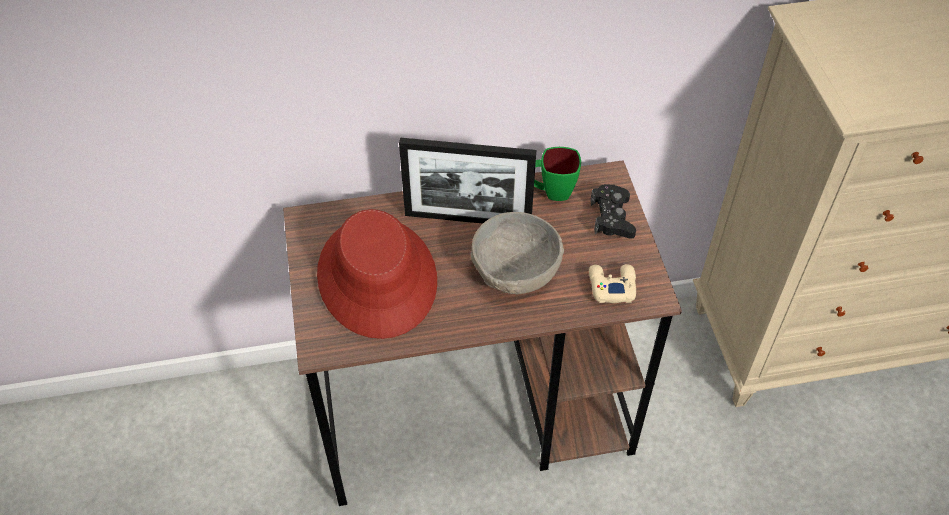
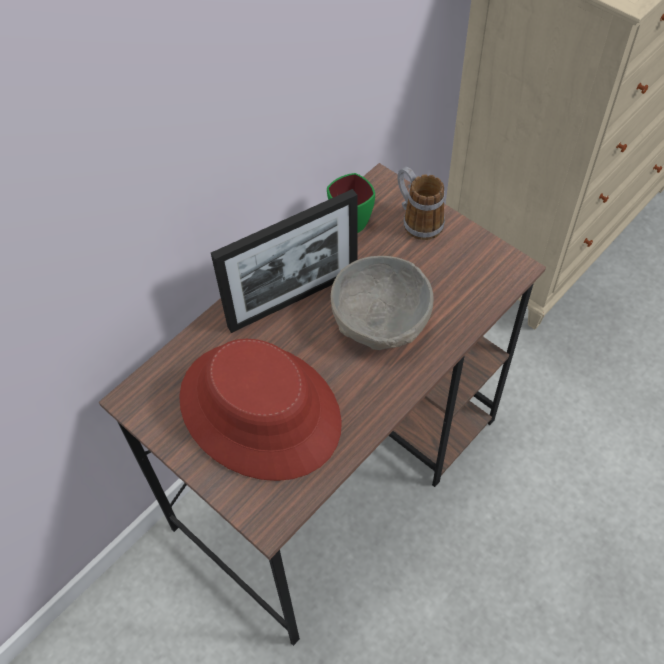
camera: 35 degrees left, 5 degrees up
(611, 286) = (473, 282): beige game controller -> none
(612, 217) = (417, 220): black game controller -> mug

